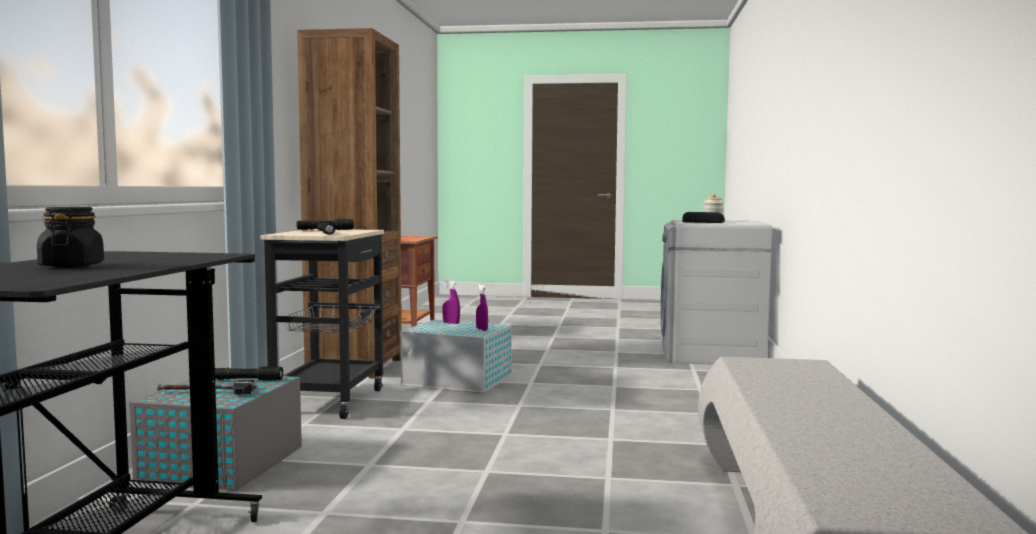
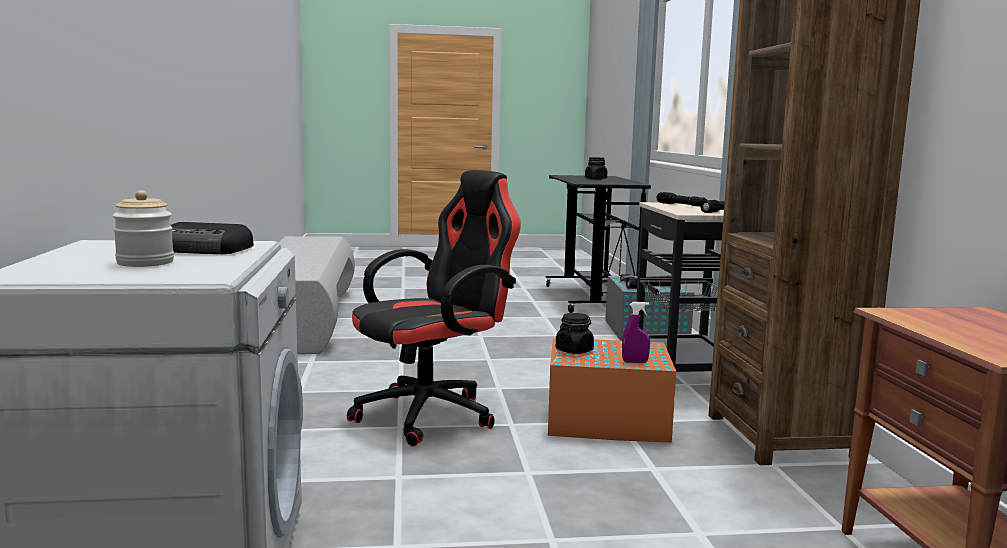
camera: 165 degrees right, 5 degrees up
(458, 380) = (604, 420): white storage box -> orange storage box
(482, 329) = (574, 350): purple spray bottle -> black jar
(585, 391) = (435, 414): none -> black office chair

